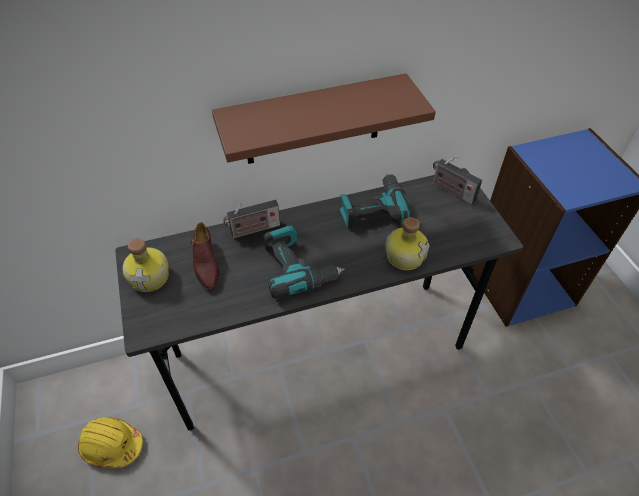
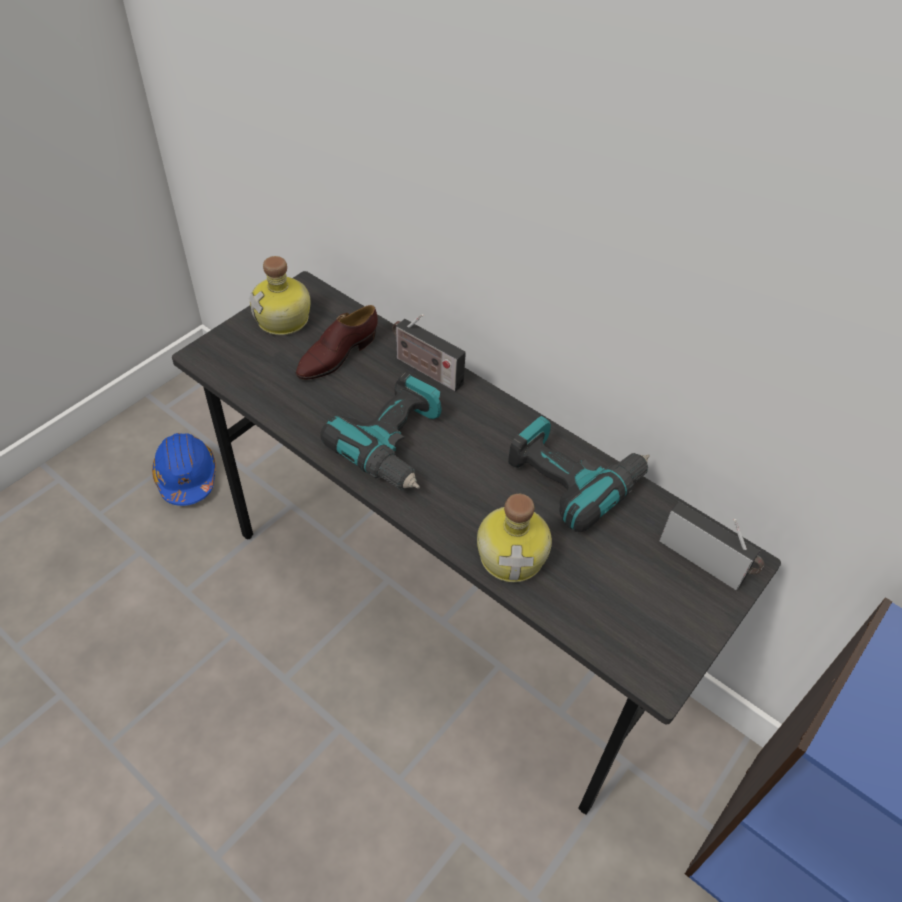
camera: 55 degrees right, 0 degrees up
(111, 445) = (186, 476): yellow hard hat -> blue hard hat
(313, 121) = (560, 281): brown shelf -> none
(451, 191) = (705, 562): radio -> radio turned 120 degrees clockwise

